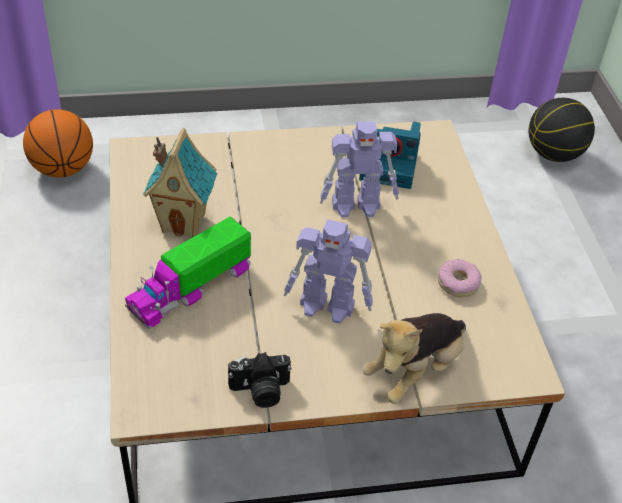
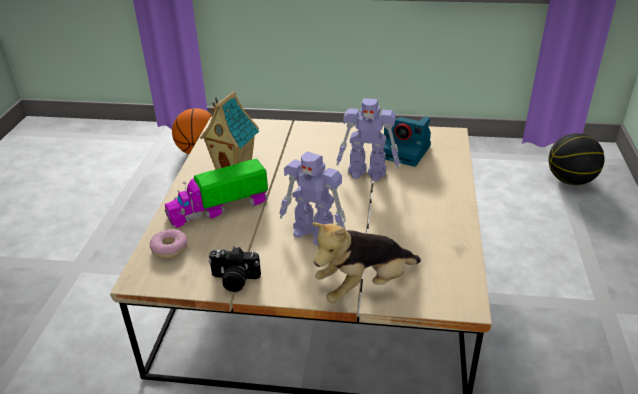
camera: 20 degrees right, 10 degrees down
(457, 283) = (427, 231): donut -> donut (169, 248)

